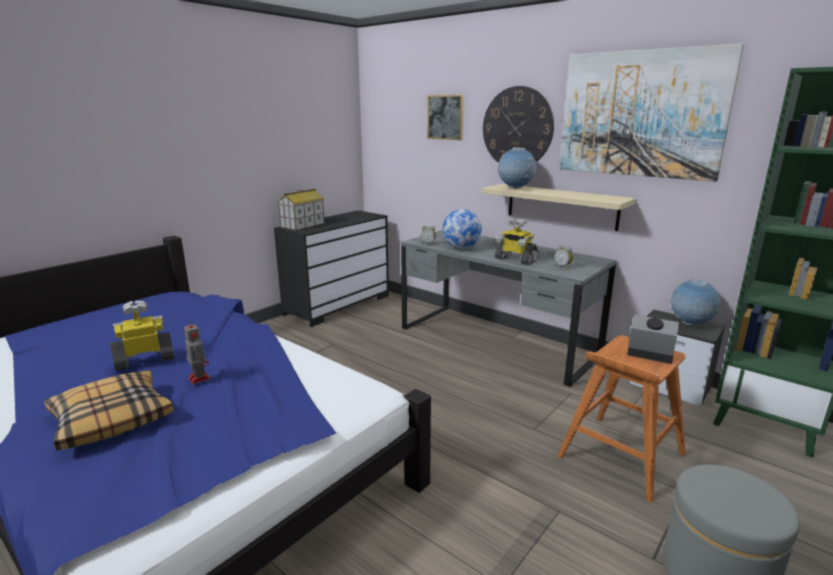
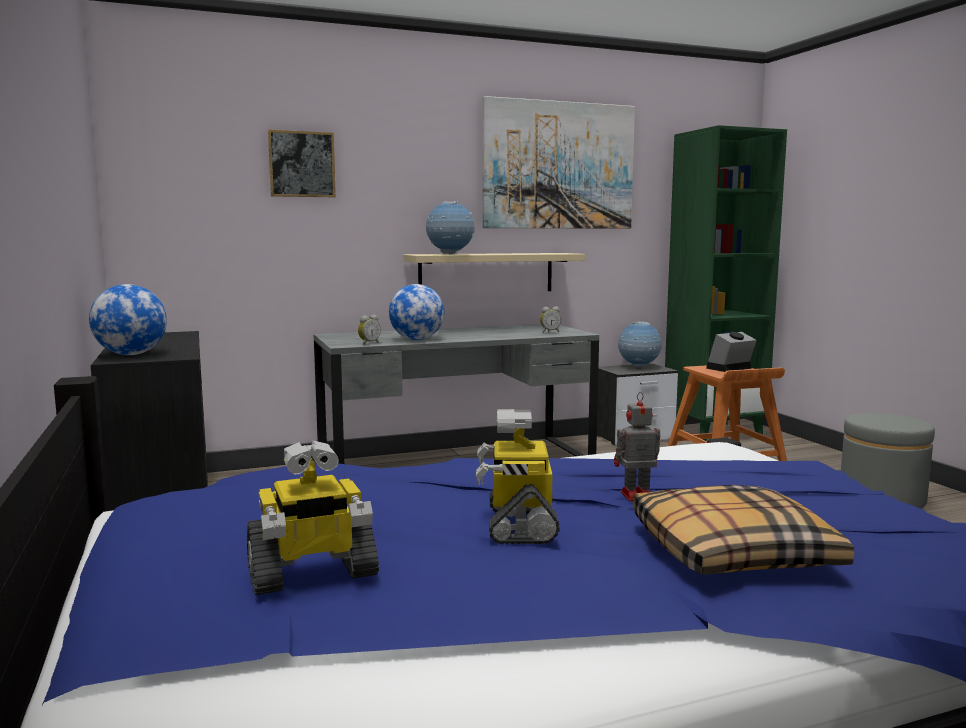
camera: 60 degrees left, 10 degrees down
(302, 225) = (131, 355): toy house -> globe
(515, 259) = (499, 336): toy robot -> toy robot (312, 574)
(517, 128) = (420, 180): wall clock -> none

